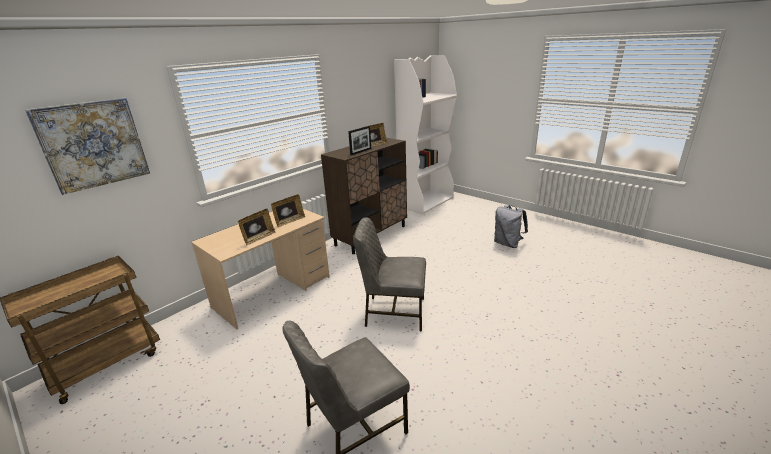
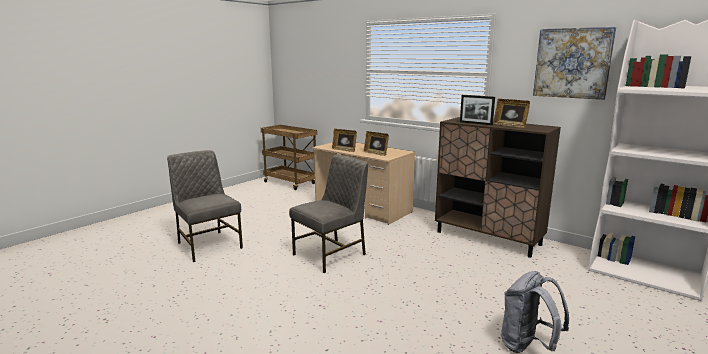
camera: 85 degrees right, 10 degrees down
(93, 144) = (325, 63): picture -> picture (572, 63)
(394, 312) = (331, 254): grey chair -> grey chair turned 45 degrees clockwise

